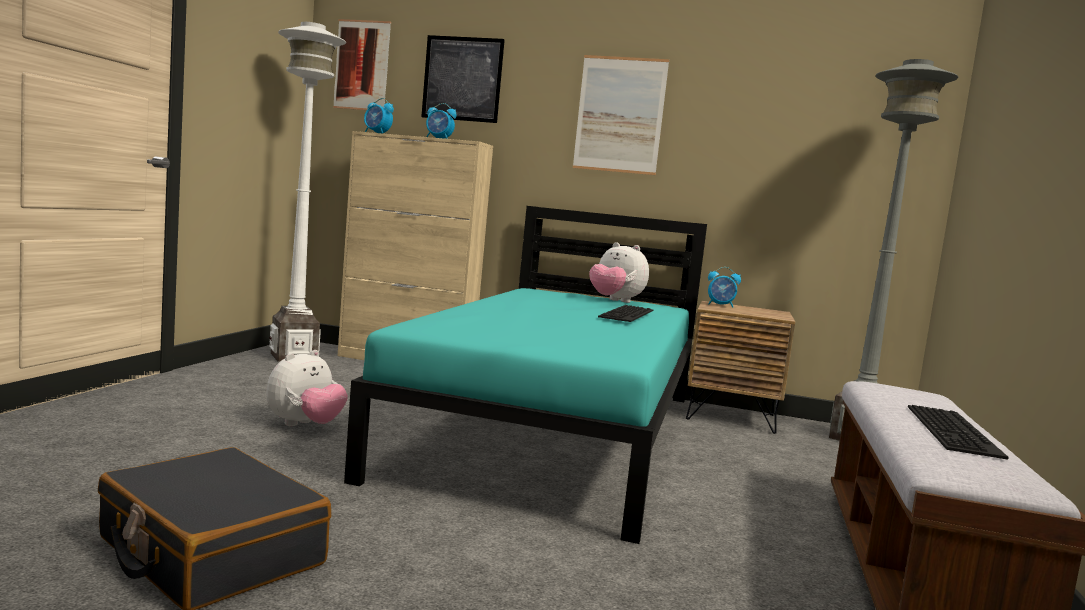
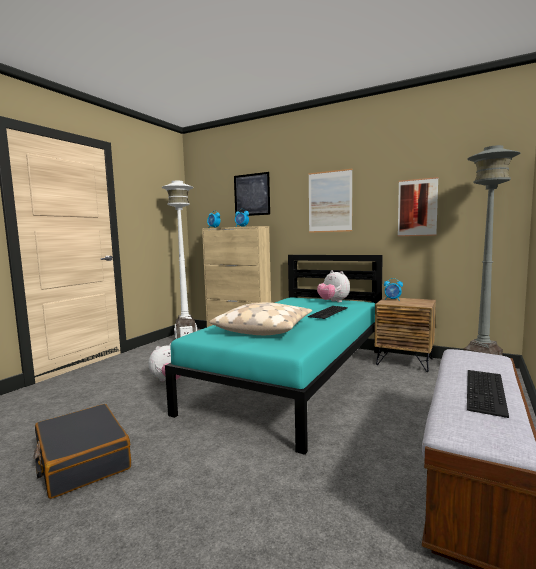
camera: 15 degrees right, 0 degrees up
(362, 65) = (207, 195): picture -> picture (417, 207)
(534, 328) = (264, 329): none -> beige pillow

